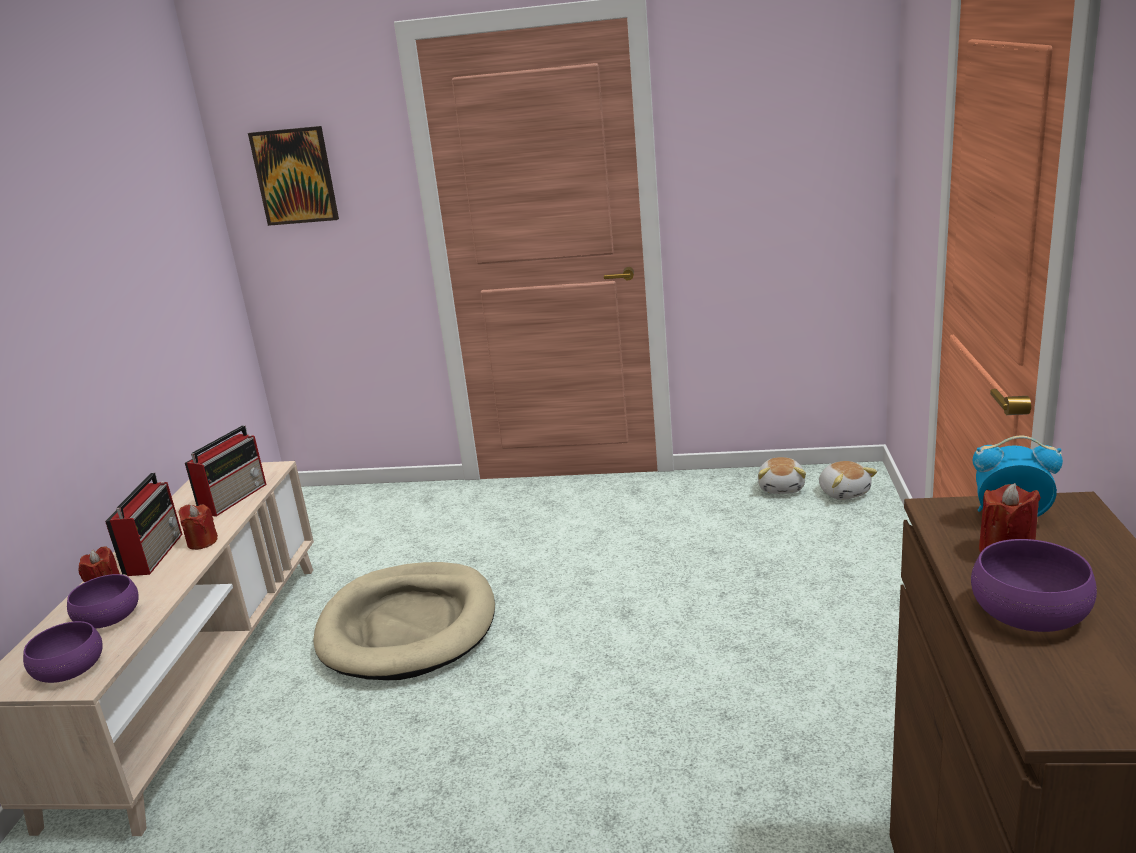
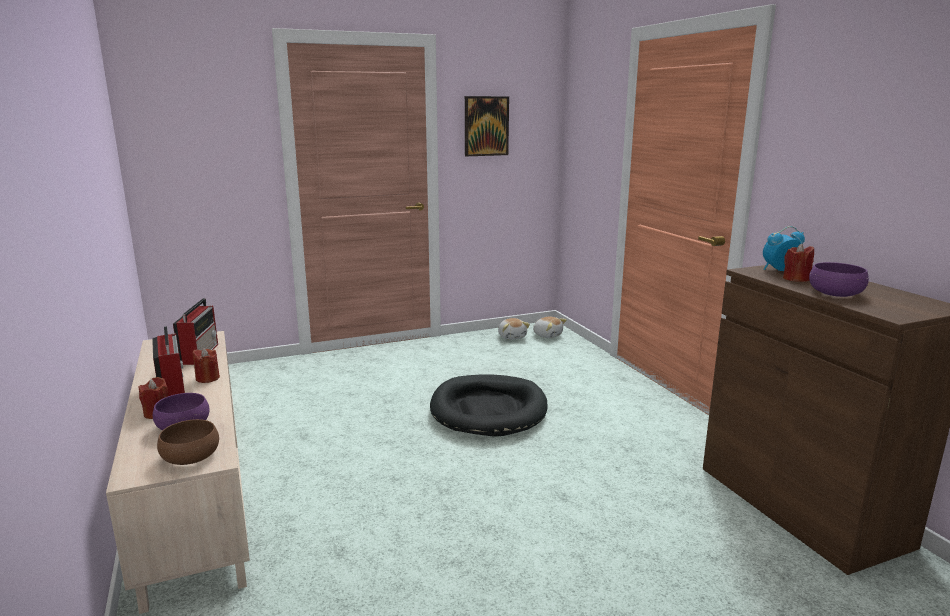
camera: 30 degrees left, 5 degrees down
(70, 669) = (191, 456): purple bowl -> brown bowl
(295, 176) = (185, 129): picture -> picture (486, 126)
(408, 626) = (340, 434): beige dog bed -> none
(633, 626) = (488, 409): none -> black dog bed

